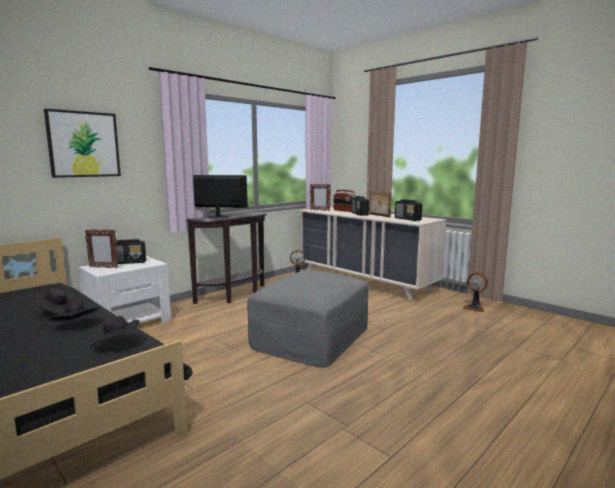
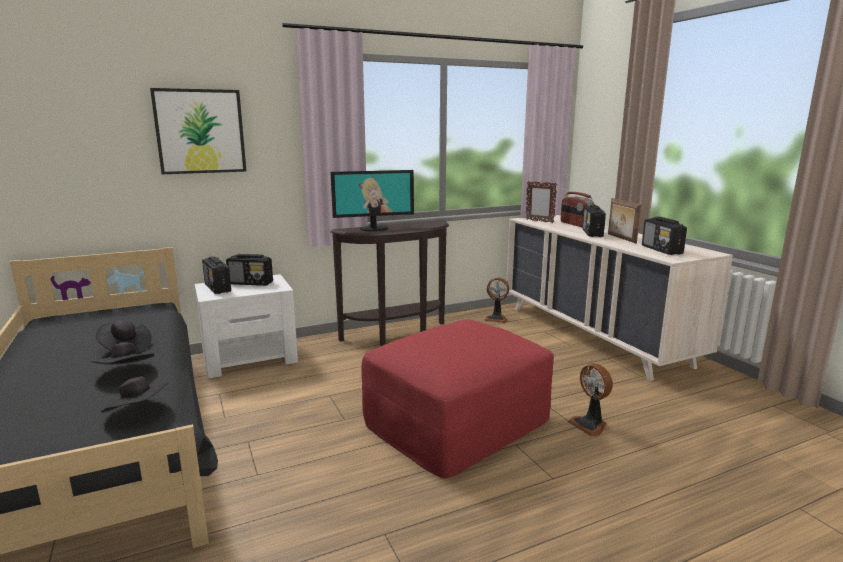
camera: 20 degrees right, 5 degrees up
(103, 267) = (218, 288): picture frame -> radio
(218, 217) = (374, 228): monitor -> monitor turned 135 degrees clockwise
(311, 337) = (457, 421): grey ottoman -> red ottoman
(474, 308) = (758, 412): fan -> fan (590, 425)

